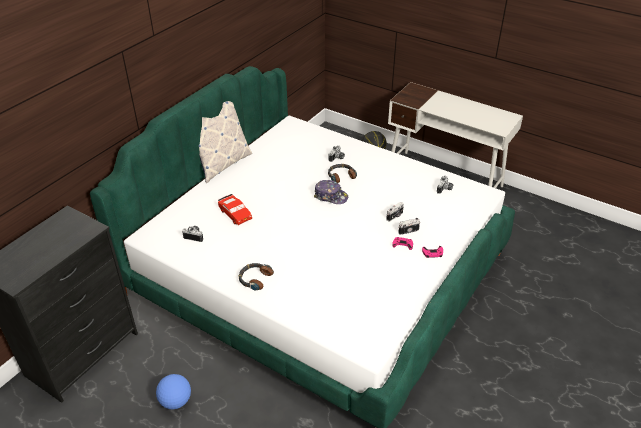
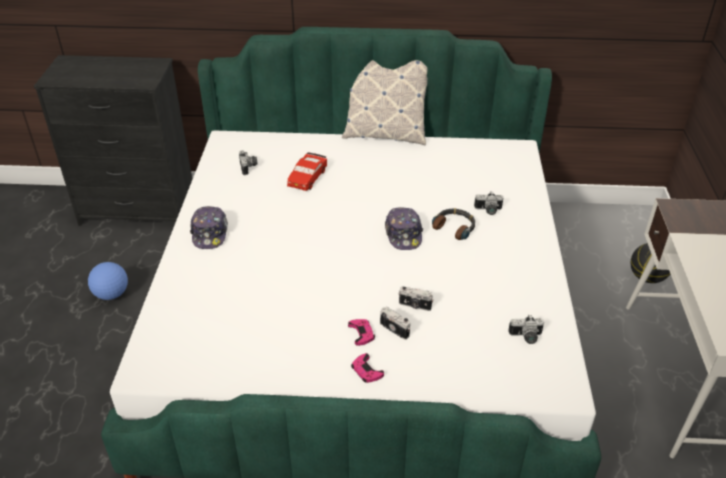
camera: 60 degrees right, 0 degrees up
(254, 278) = (210, 233): headphones -> cap

